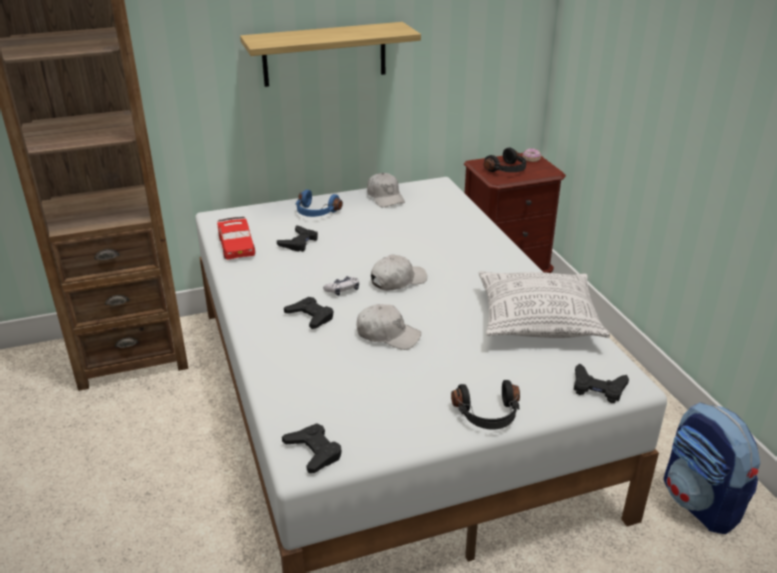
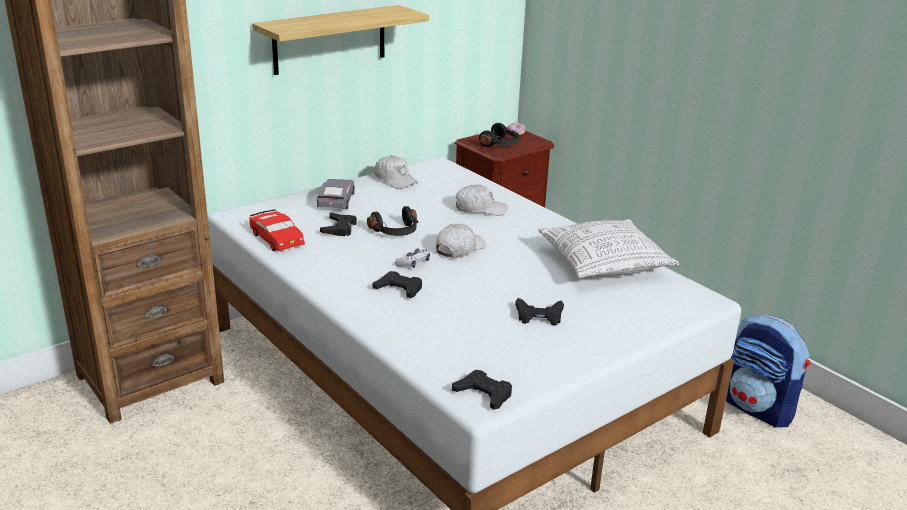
camera: 20 degrees left, 5 degrees down
(315, 213) = (336, 201): blue headphones -> grey toy car
(388, 335) = (482, 293): white cap -> white cap (480, 209)
(488, 415) = (612, 341): black headphones -> black headphones (396, 232)
(598, 388) = (686, 307): black game controller -> black game controller (539, 316)

